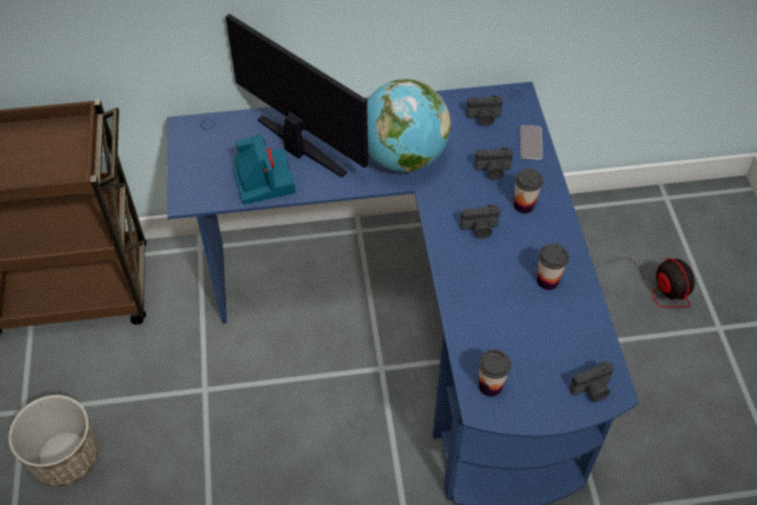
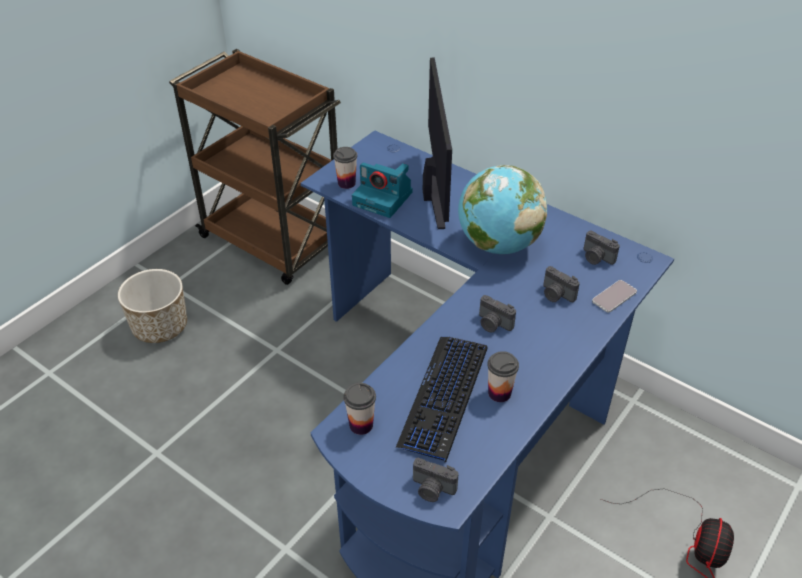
camera: 45 degrees right, 10 degrees down
(263, 180) = (384, 198): camera -> camera turned 90 degrees clockwise
(517, 315) = (444, 397): none -> keyboard
(524, 205) = (550, 332): cup -> cup (346, 183)

